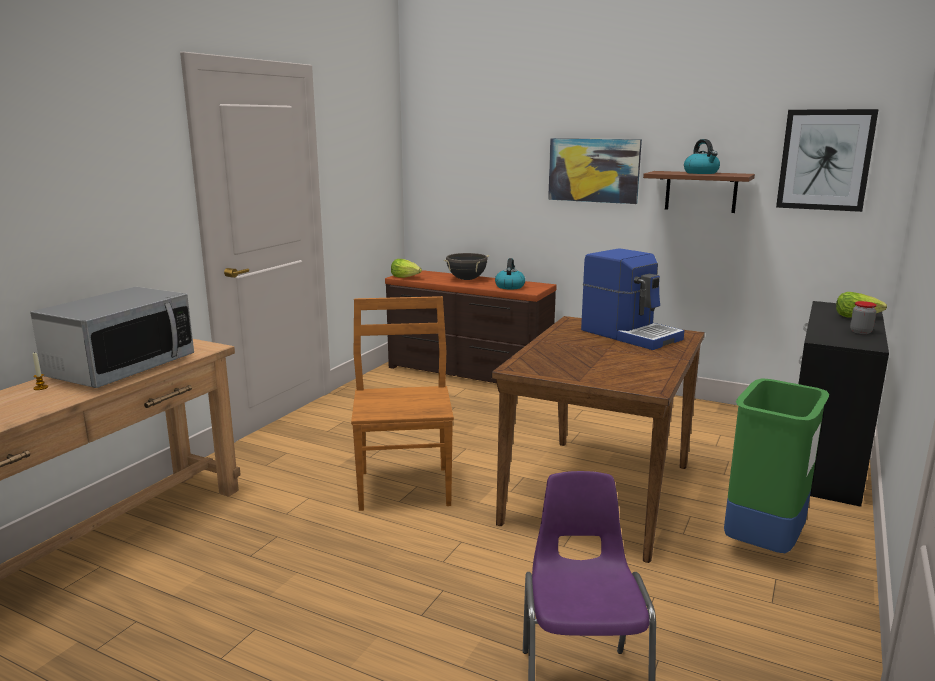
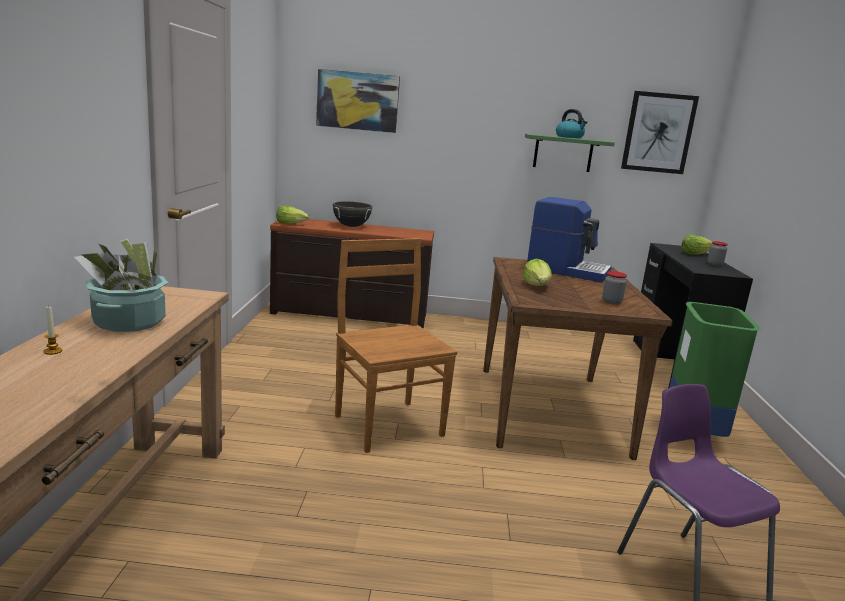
camera: 25 degrees left, 0 degrees up
(122, 368) = (129, 322): microwave -> potted plant
(509, 286) = (398, 232): kettle -> none
(558, 351) = (537, 286): none -> lettuce
(594, 170) = (472, 130): picture -> picture (357, 101)
(623, 373) = (611, 302): none -> jar
(701, 191) = (563, 153): brown shelf -> green shelf

